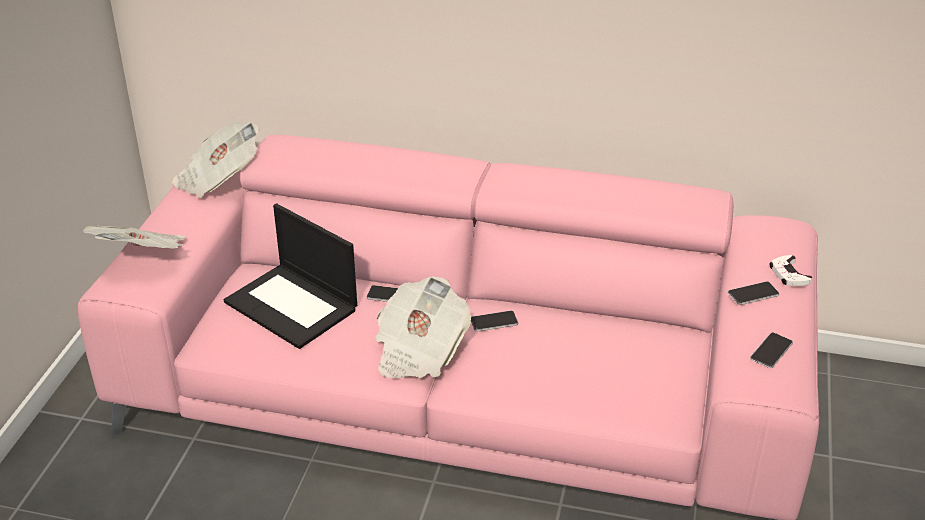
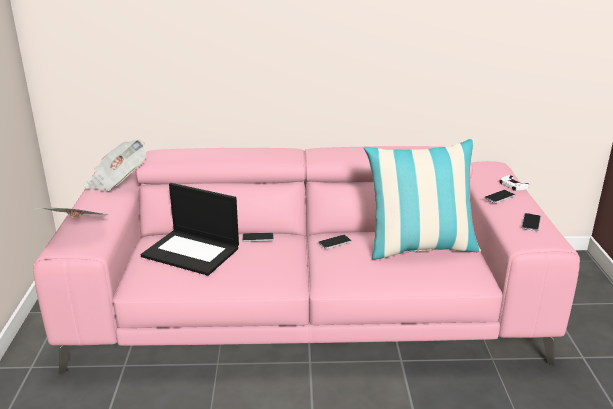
camera: 15 degrees left, 10 degrees down
(419, 350) = (292, 265): newspaper -> none
(611, 353) = (420, 248): none -> pillow

